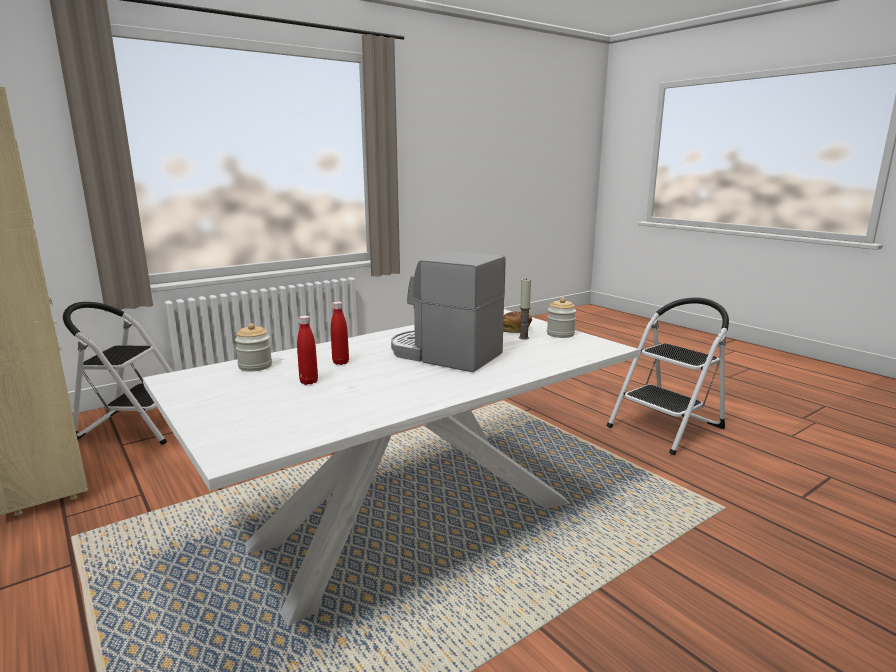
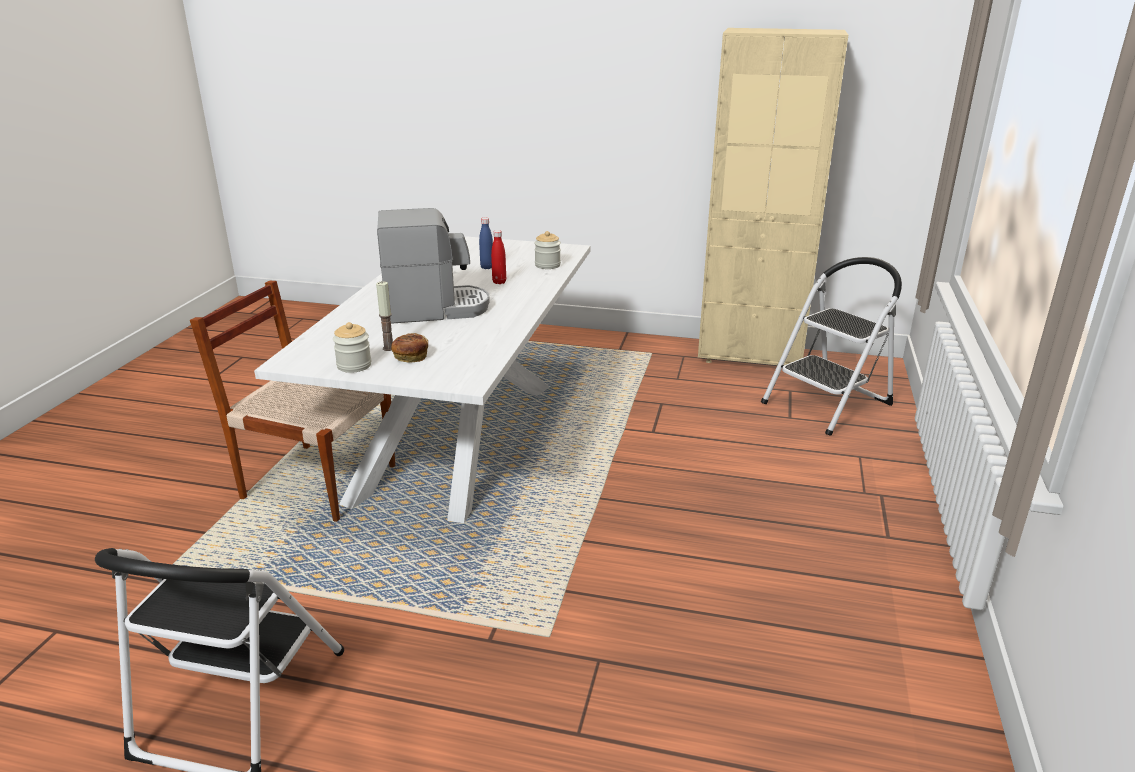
camera: 140 degrees right, 10 degrees up
(309, 382) = (487, 267): red bottle -> blue bottle
(579, 537) = (316, 481): none -> chair

